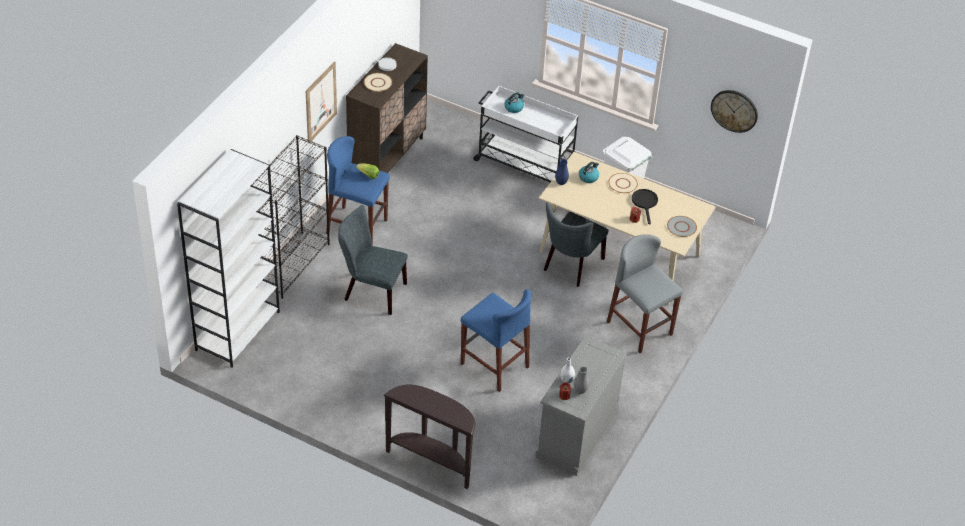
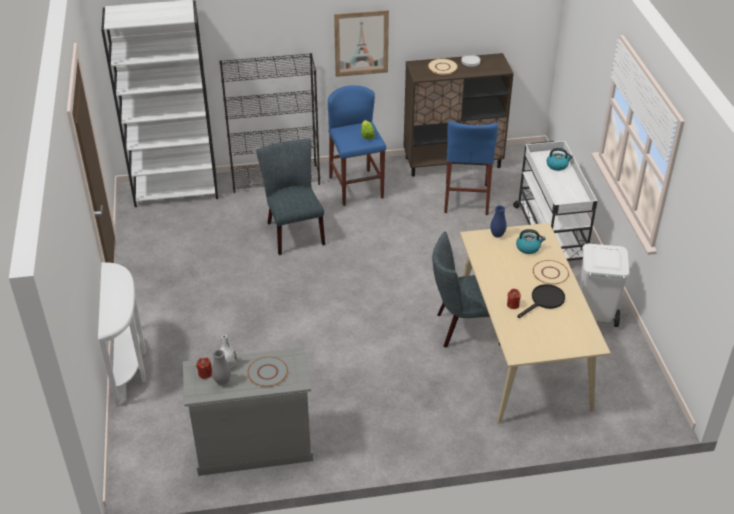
camera: 55 degrees right, 5 degrees down
(432, 461) = (130, 367): brown console table -> white console table
(494, 365) = (285, 345): blue stool -> blue stool (466, 198)
(639, 328) = (440, 419): grey stool -> none
(681, 227) = (546, 343): grey plate -> grey plate (267, 372)
(734, 110) = (707, 261): wall clock -> none

